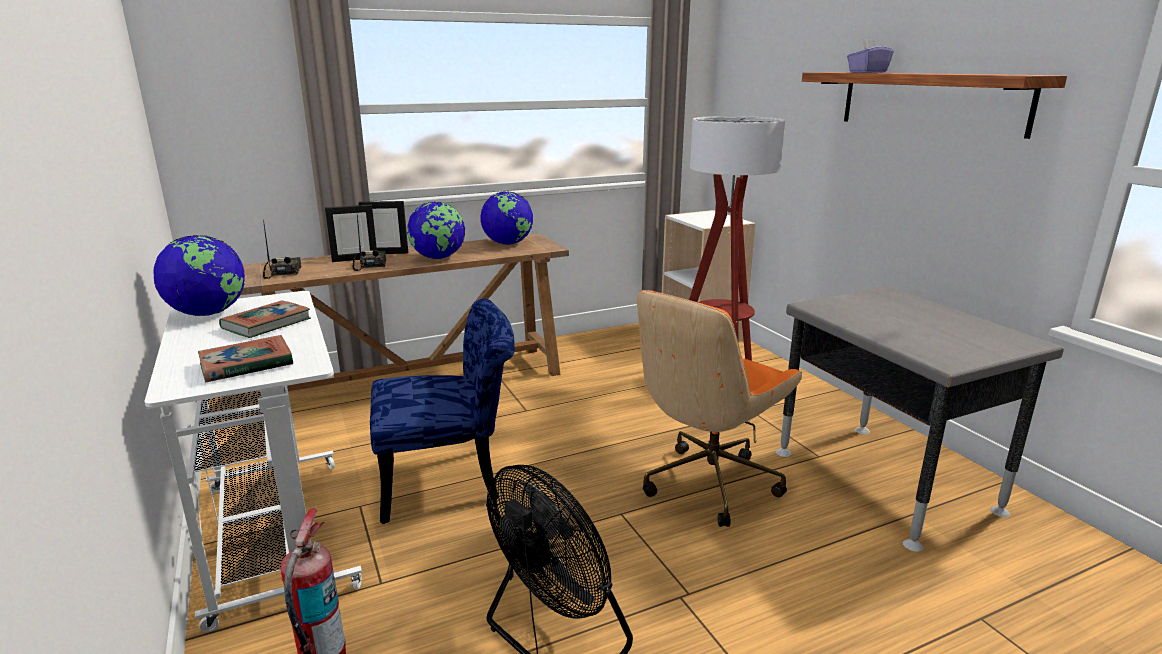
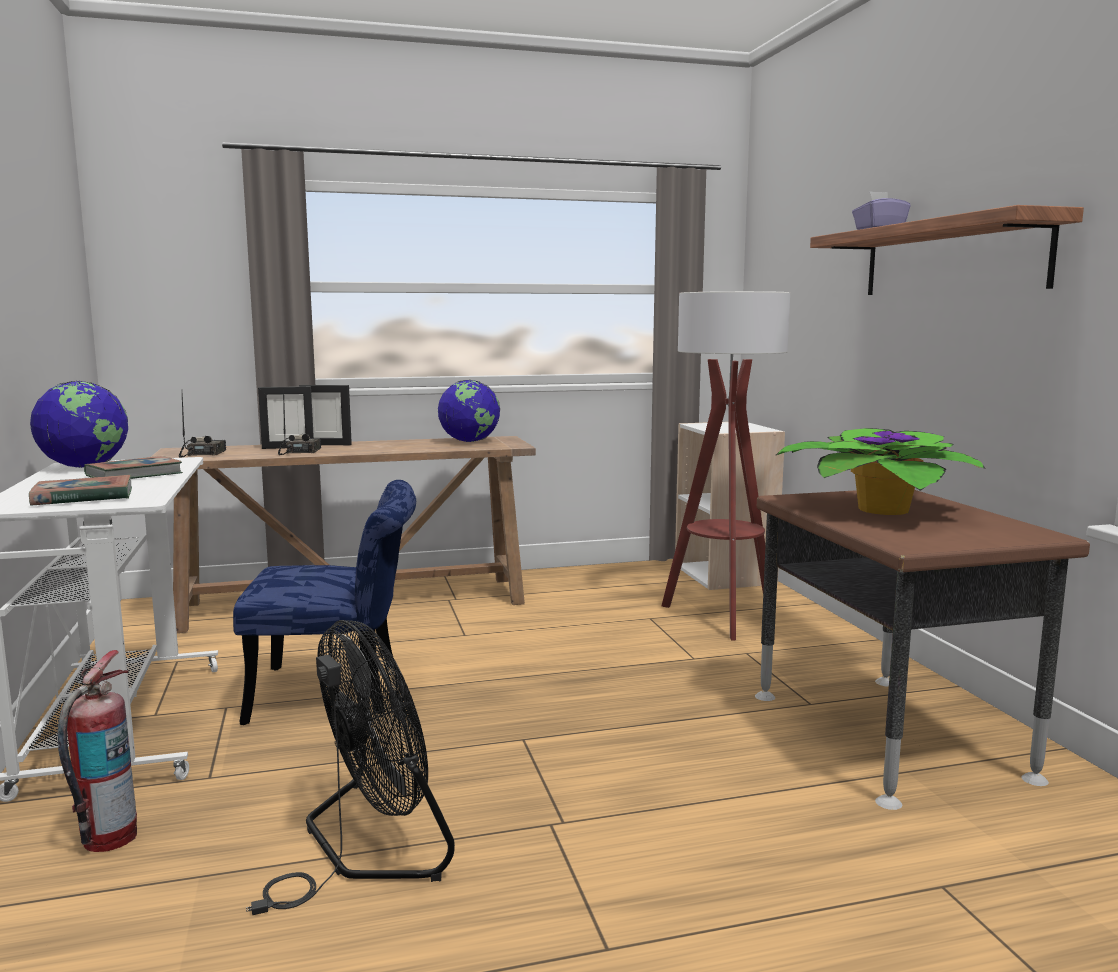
camera: 10 degrees right, 10 degrees down
(438, 258) = (379, 449): globe -> none
(707, 486) = (646, 722): orange office chair -> none
(885, 480) = (889, 734): grey desk -> brown desk
(889, 317) = (877, 509): none -> potted plant

